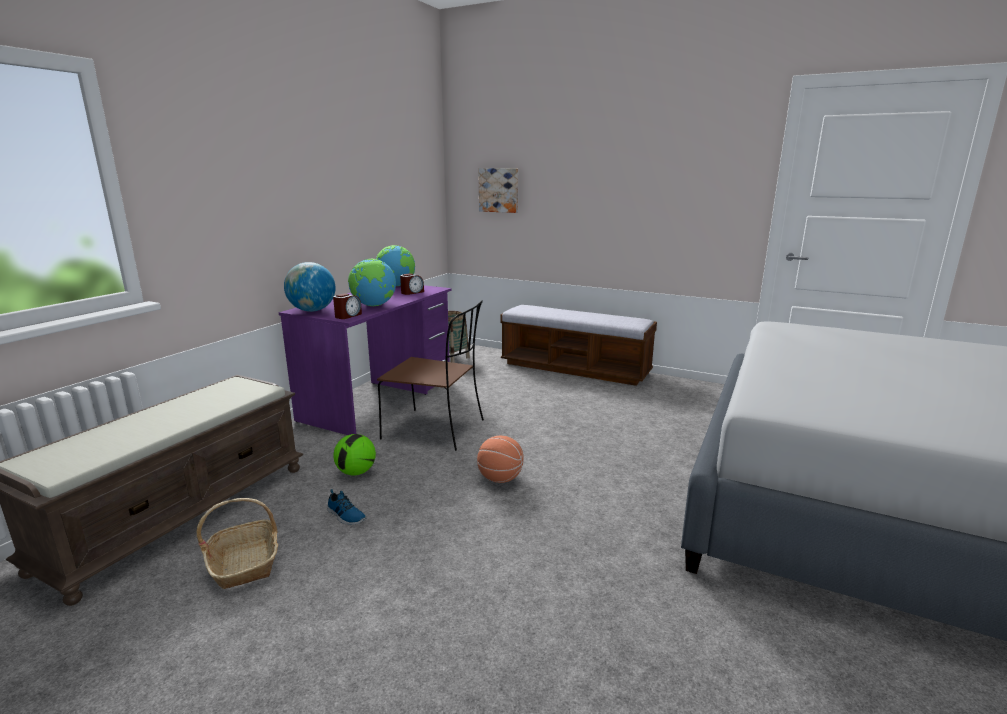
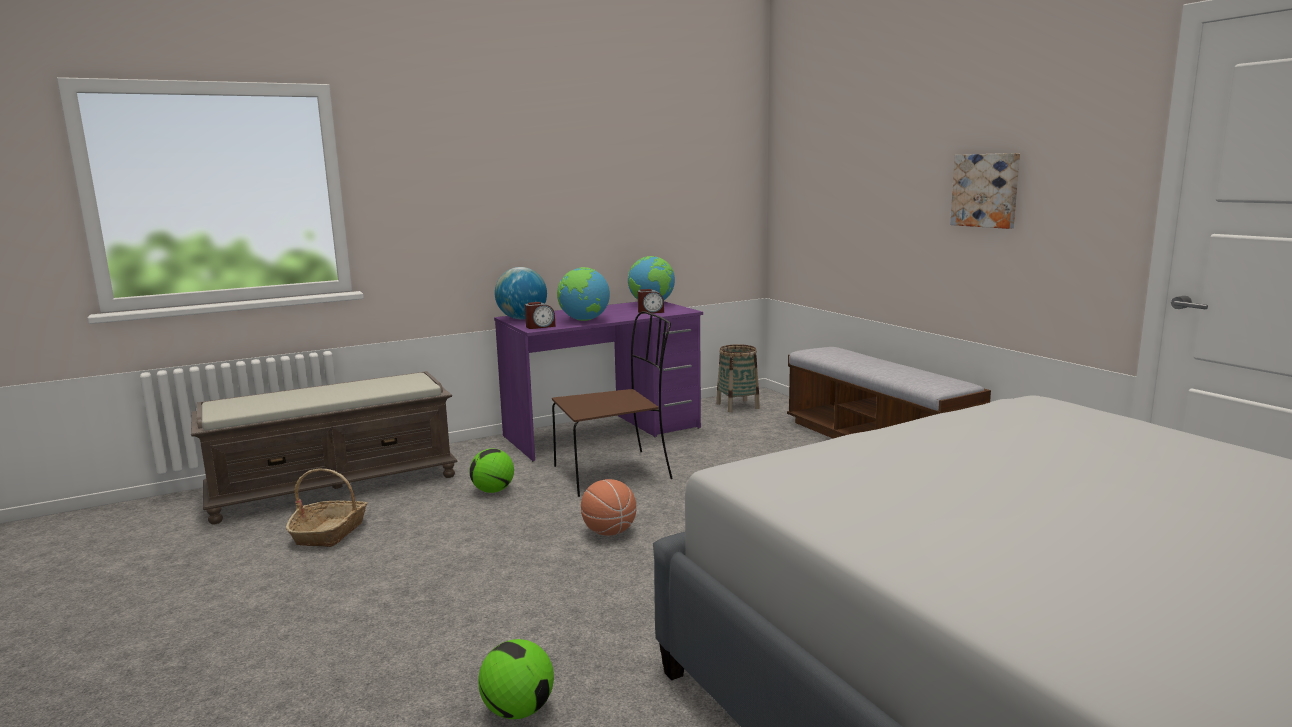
camera: 35 degrees right, 5 degrees down
(345, 516) = (437, 522): shoe -> none
(436, 430) = (615, 472): brown chair -> brown chair turned 75 degrees counterclockwise
(499, 190) = (817, 192): picture -> picture (986, 190)
(643, 647) = (518, 710): none -> football

